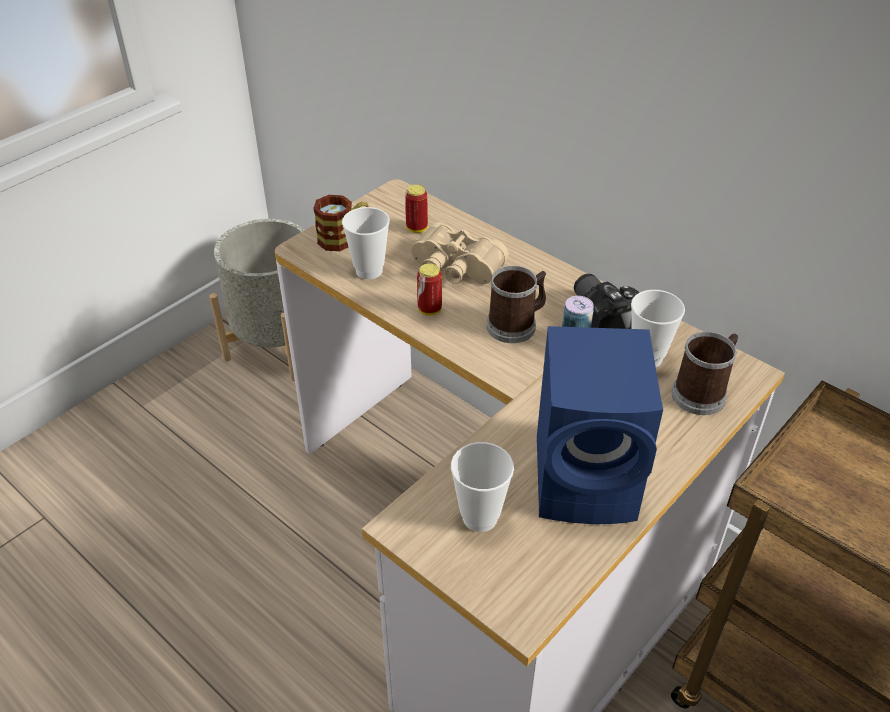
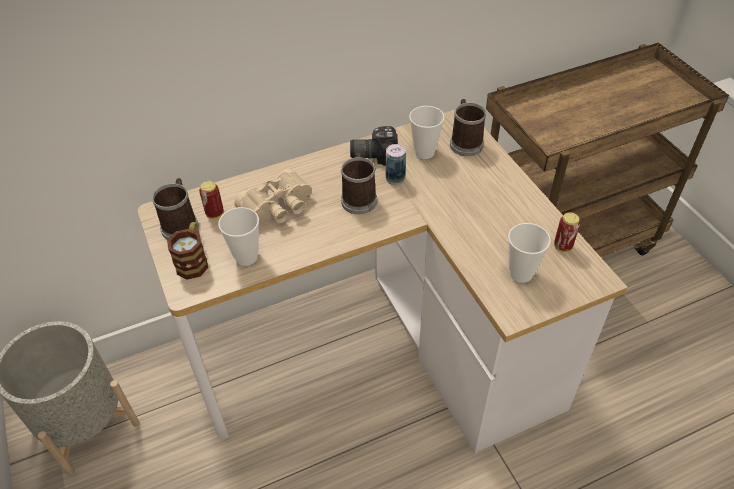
camera: 65 degrees left, 5 degrees up
(388, 213) = (181, 224): none -> mug
(429, 310) = (315, 236): can -> can (562, 246)
(589, 480) = (511, 214): blue speaker -> none

